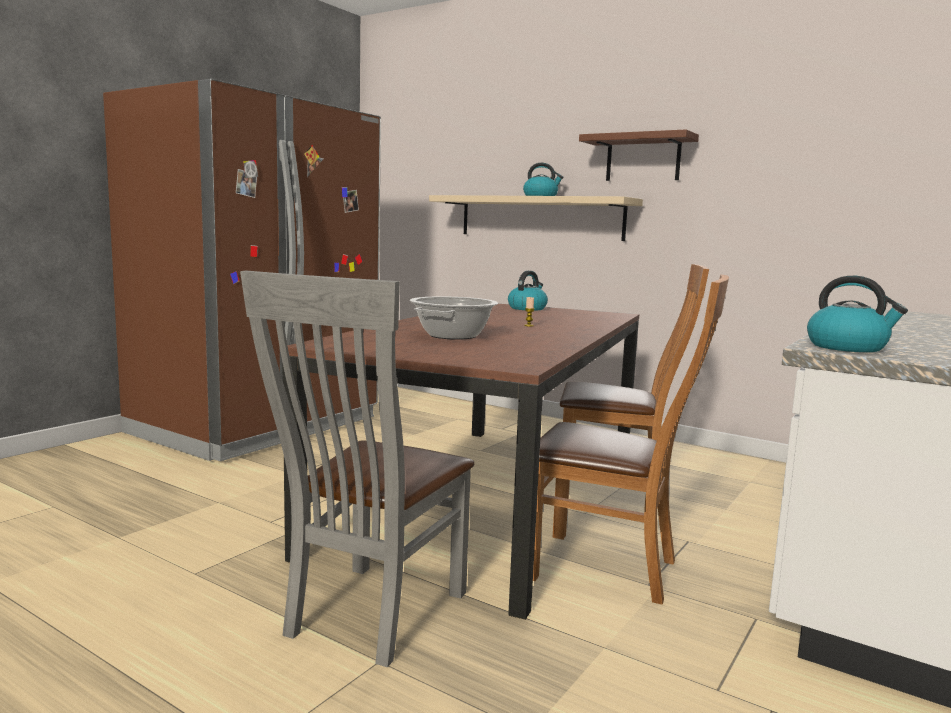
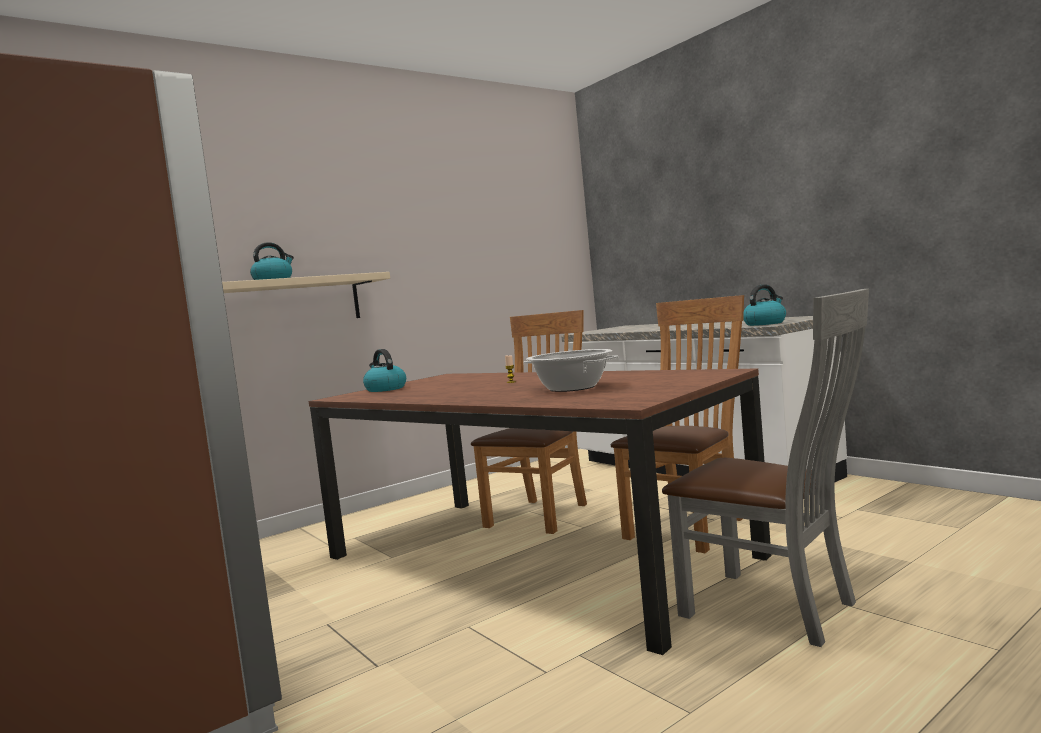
camera: 70 degrees left, 5 degrees down
(643, 158) = (361, 238): brown shelf -> none

